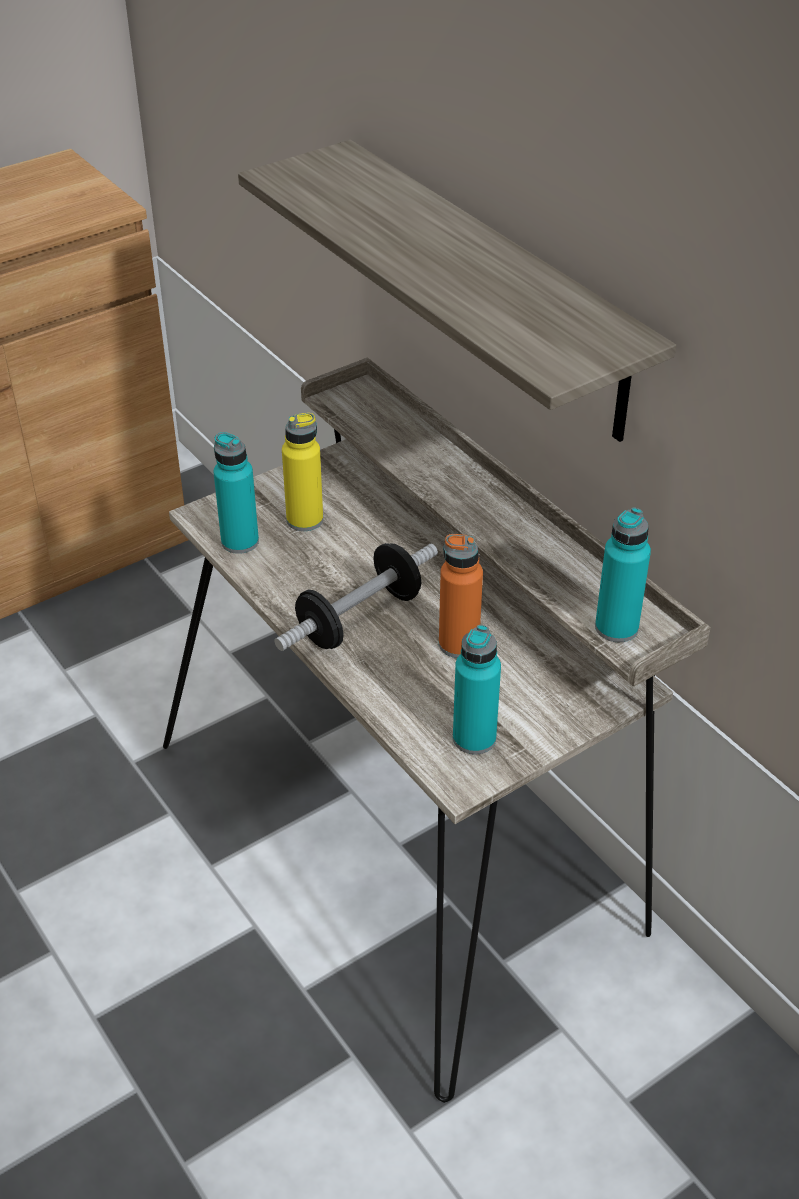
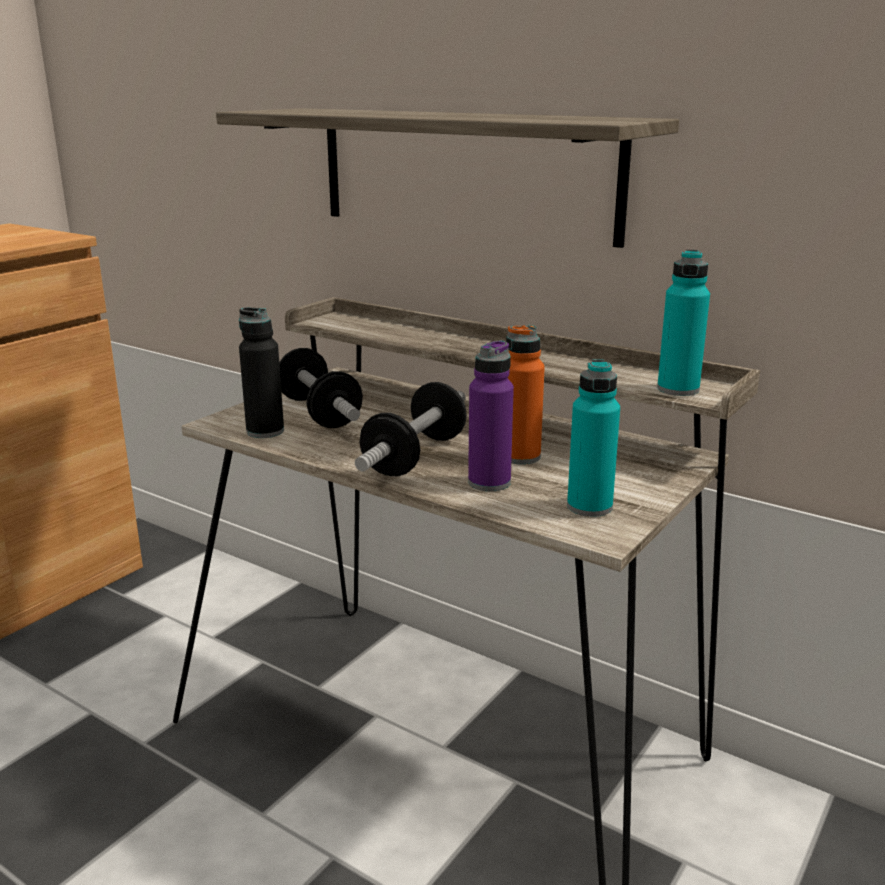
camera: 20 degrees left, 20 degrees down
(240, 542) = (265, 431): turquoise bottle -> black bottle
(304, 520) = (319, 413): yellow bottle -> dumbbell
(404, 678) = (489, 482): none -> purple bottle

